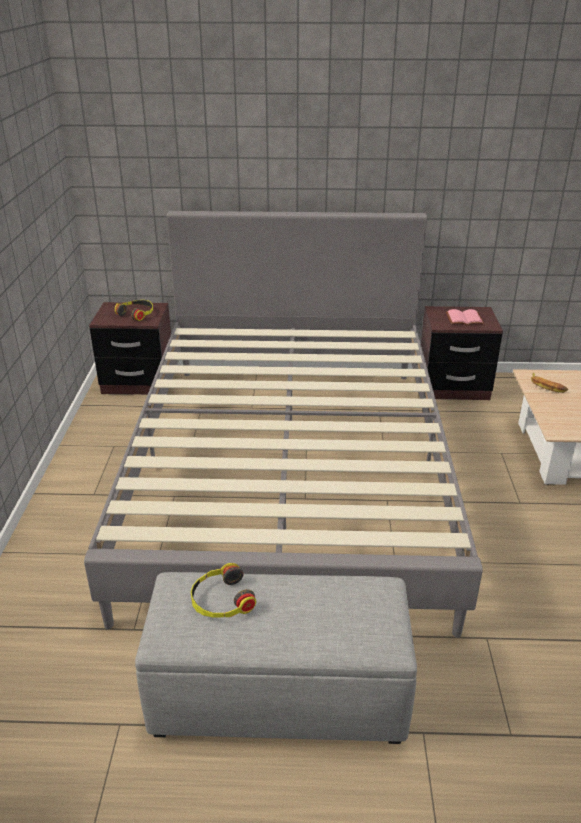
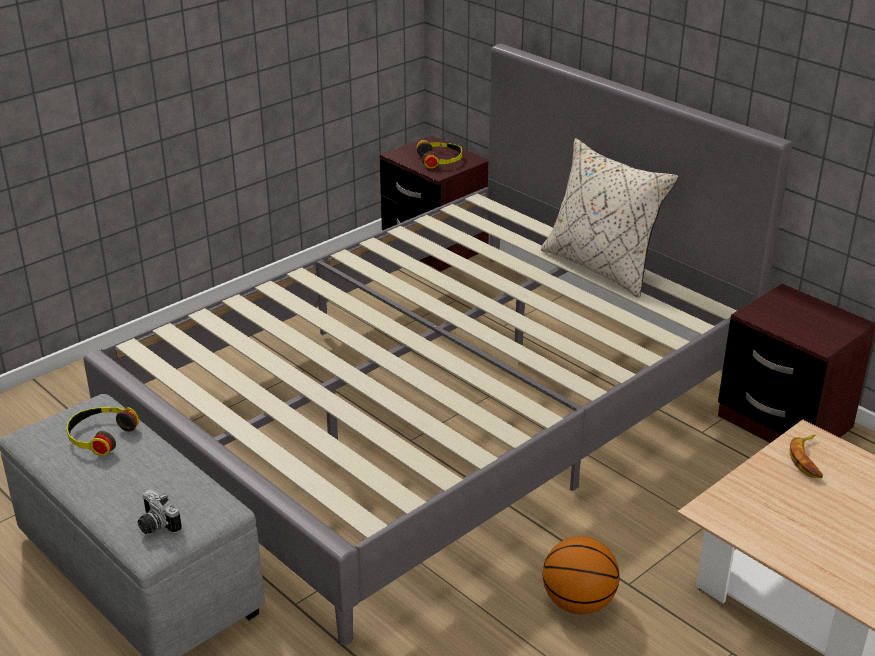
camera: 45 degrees right, 0 degrees up
(315, 338) = (602, 267): none -> beige pillow
(369, 628) = (155, 525): none -> camera
(464, 319) = (800, 321): pink book -> none
(517, 527) = (578, 603): none -> basketball

